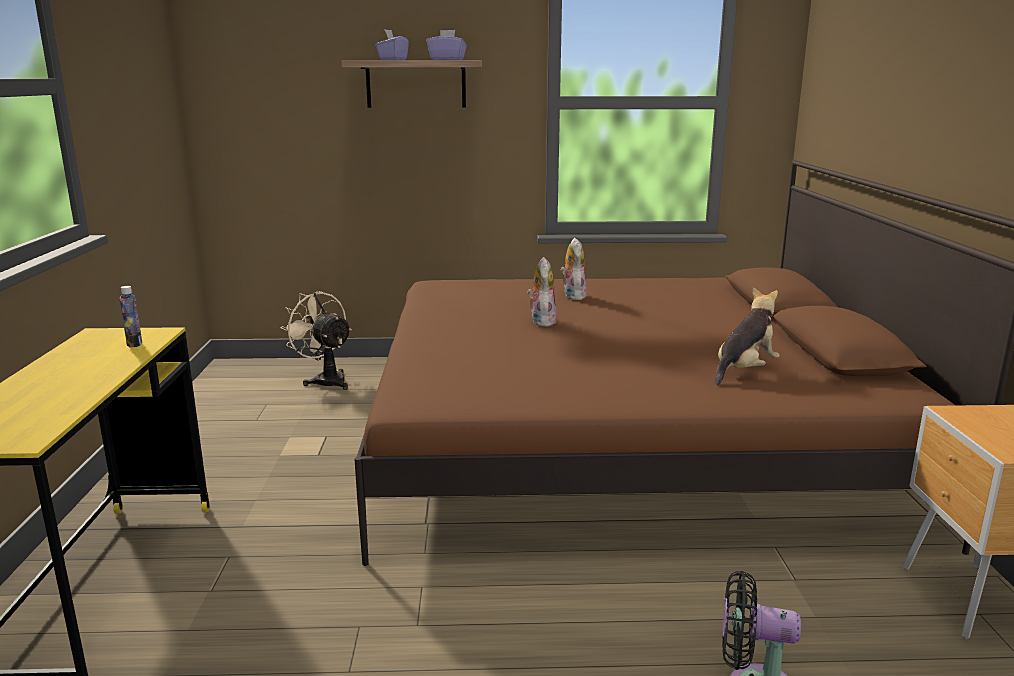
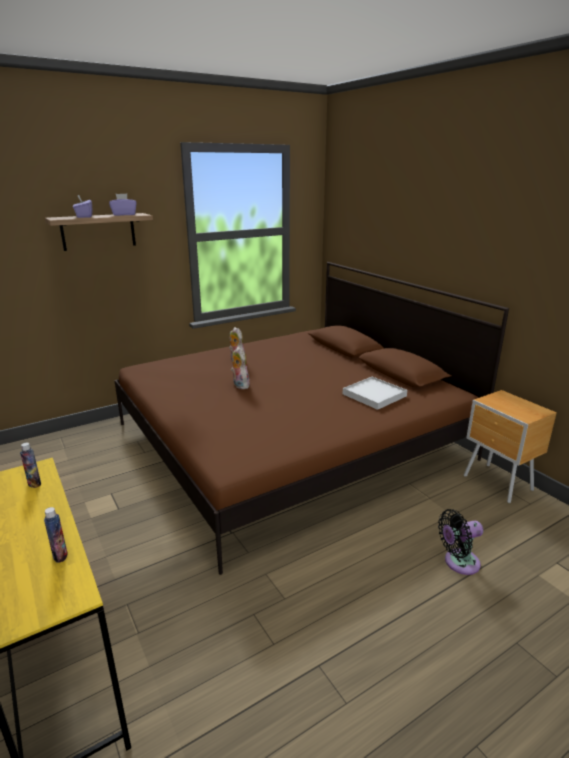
camera: 30 degrees left, 5 degrees up
(64, 405) = (60, 555): none -> bottle
(325, 380) = (69, 450): beige fan -> none
(744, 370) = (374, 395): plush toy -> white tray

